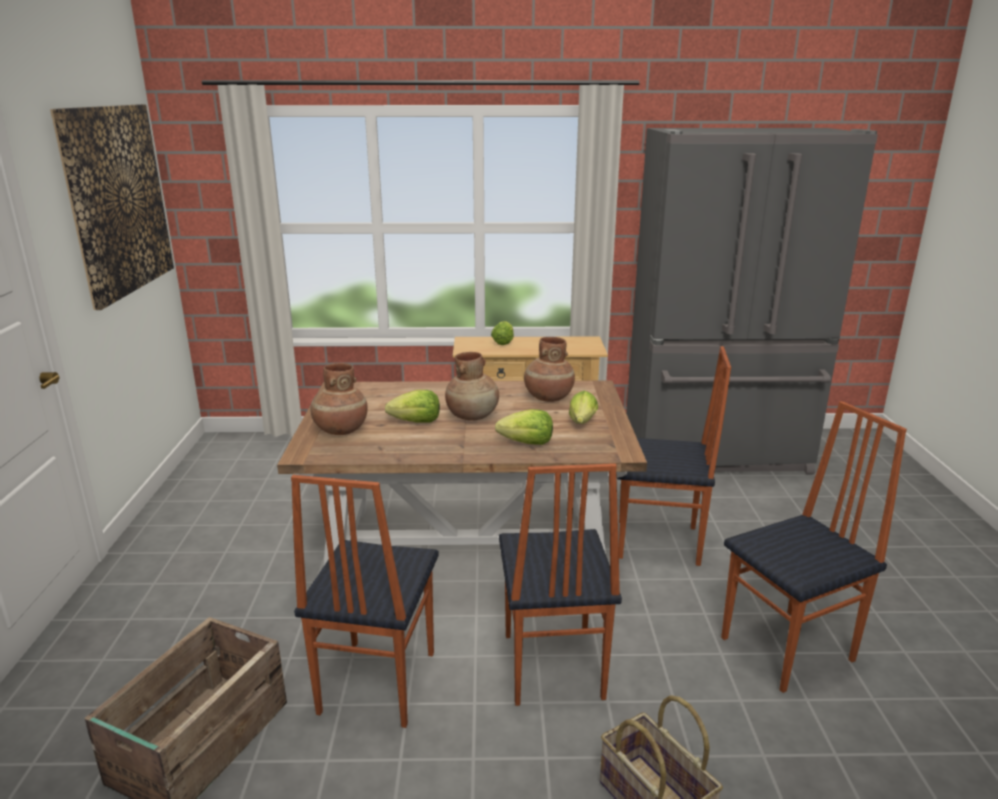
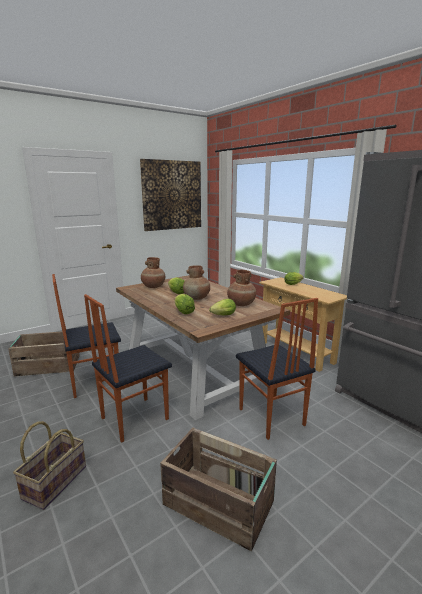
camera: 55 degrees right, 5 degrees down
(789, 650) = (219, 504): chair -> crate

